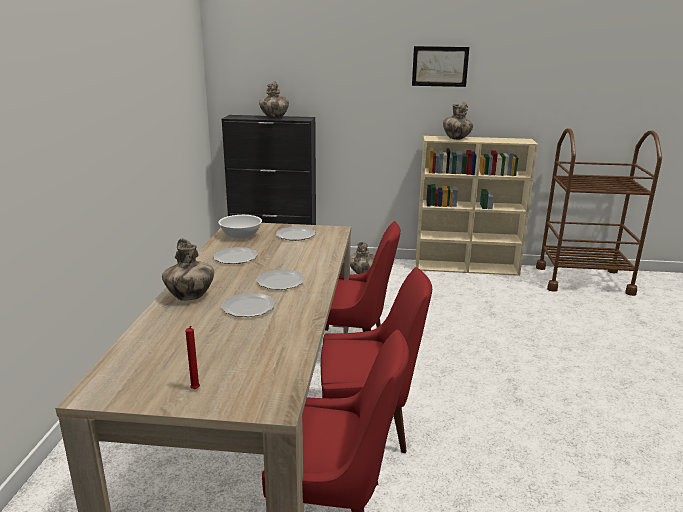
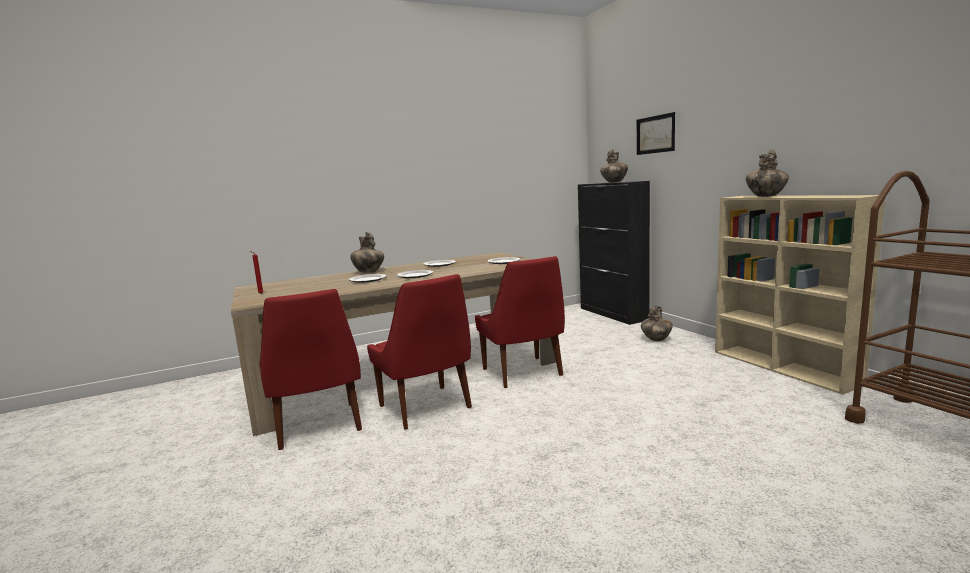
camera: 60 degrees right, 10 degrees down
(241, 236) = (479, 258): white bowl -> none
(440, 66) = (761, 112): picture -> picture (655, 134)

